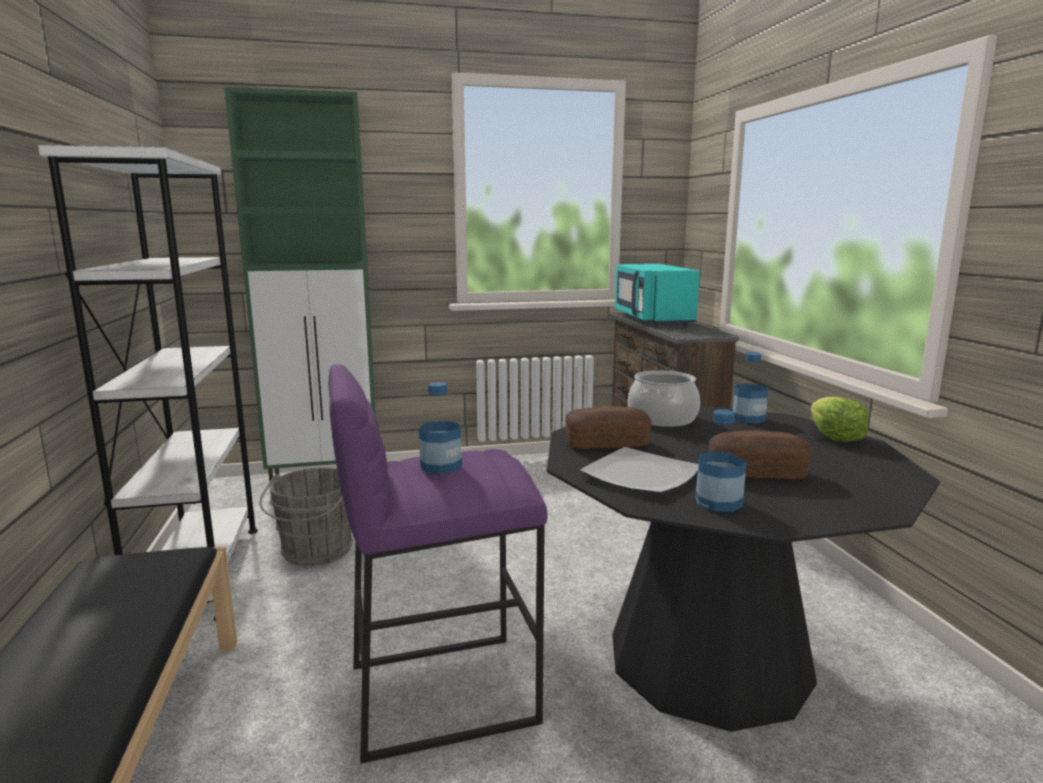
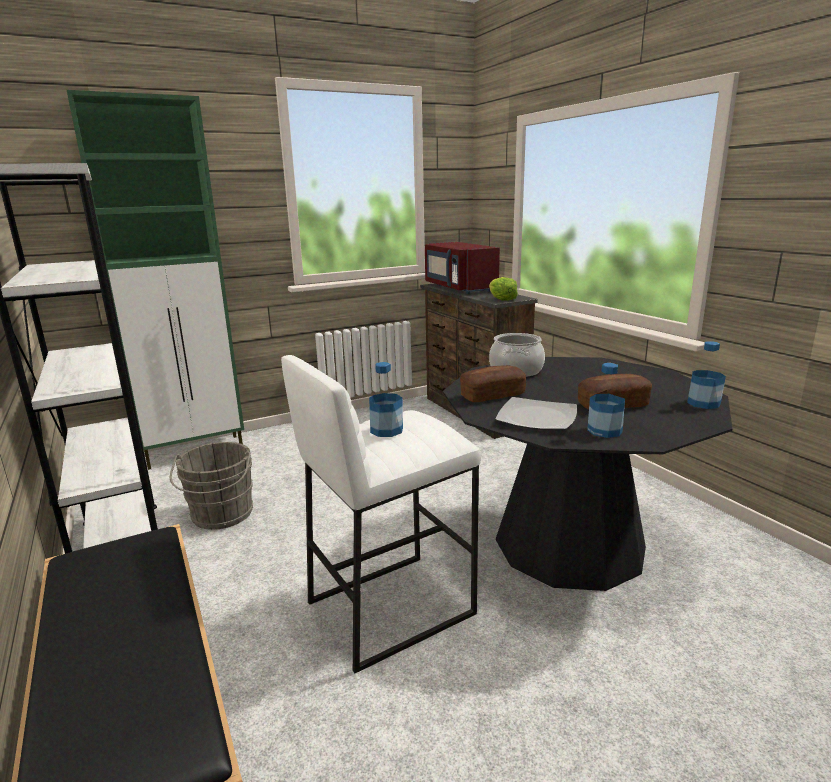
camera: 15 degrees left, 5 degrees up
(442, 691) = (390, 606): purple stool -> white stool
(651, 319) = (459, 288): turquoise microwave -> red microwave
(748, 418) = (576, 364): bottle -> bottle (703, 403)
(834, 437) = (642, 371): lettuce -> lettuce (501, 299)

